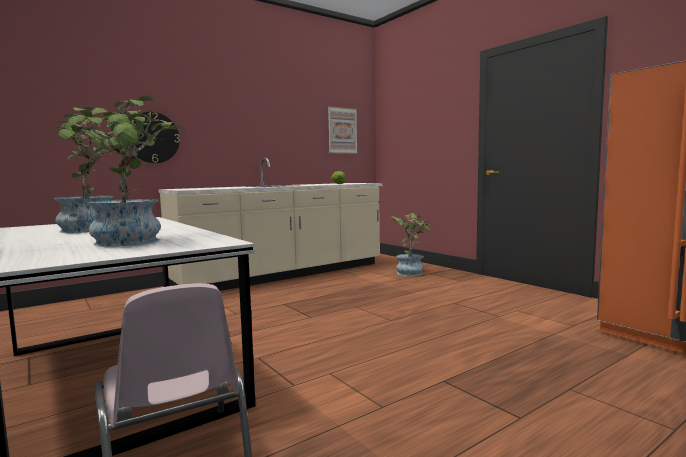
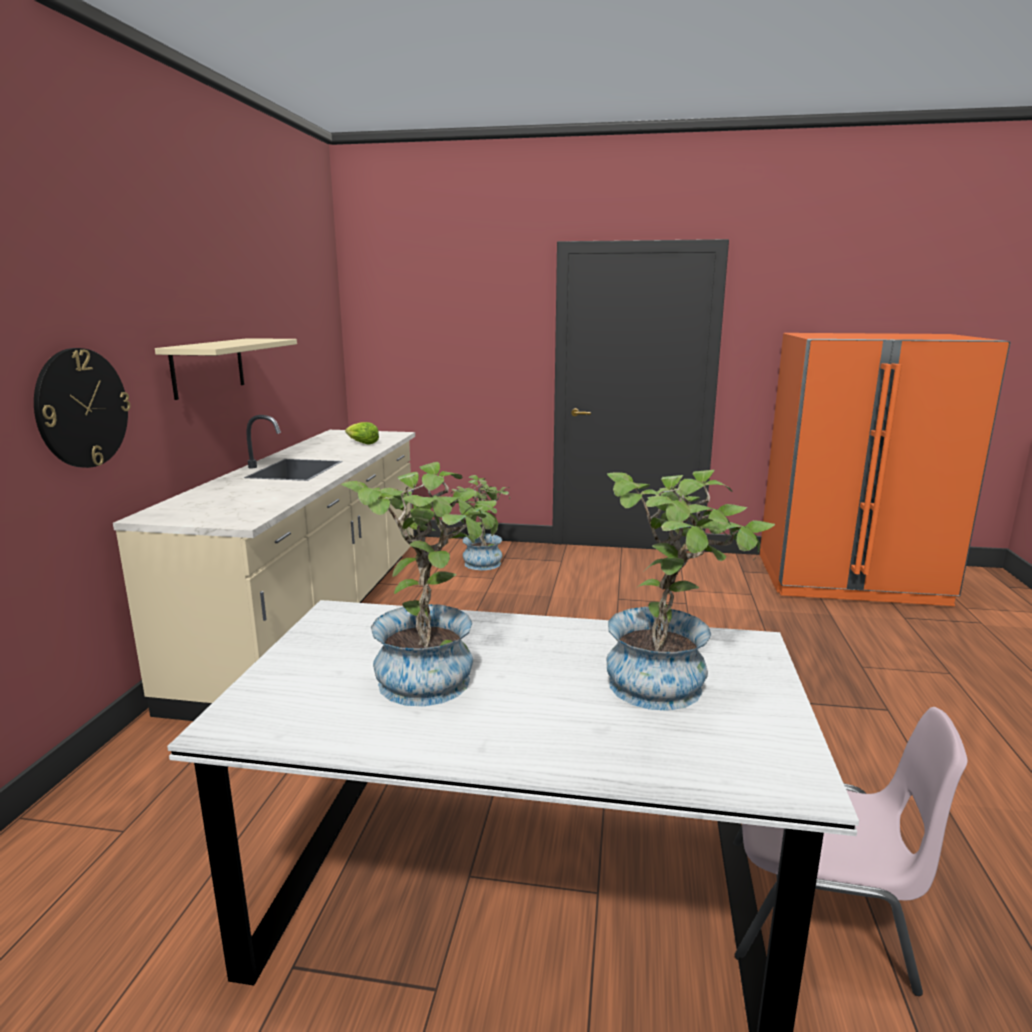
camera: 45 degrees left, 10 degrees up
(243, 133) = (208, 367): none -> beige shelf
(342, 130) = (313, 338): picture -> none

